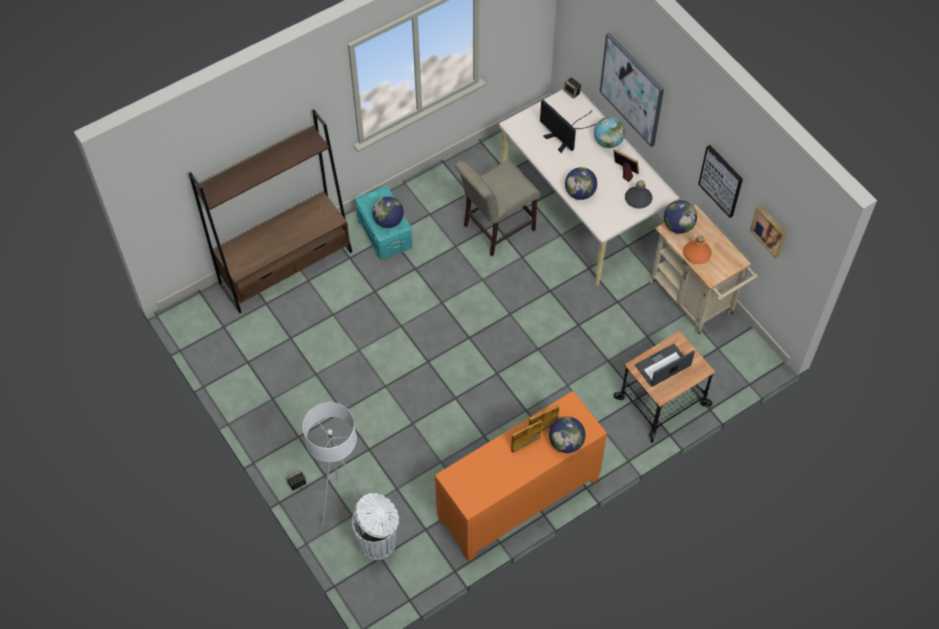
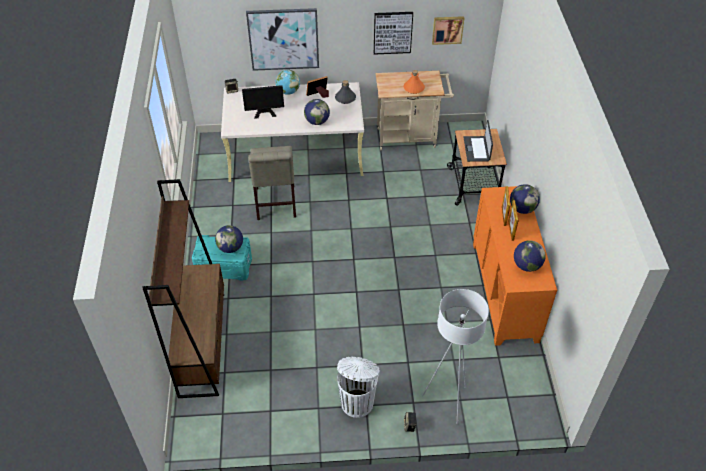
camera: 60 degrees left, 10 degrees down
(379, 542) = (494, 392): white trash can -> white trash can (357, 402)
(678, 226) = (386, 87): globe -> globe (526, 265)

